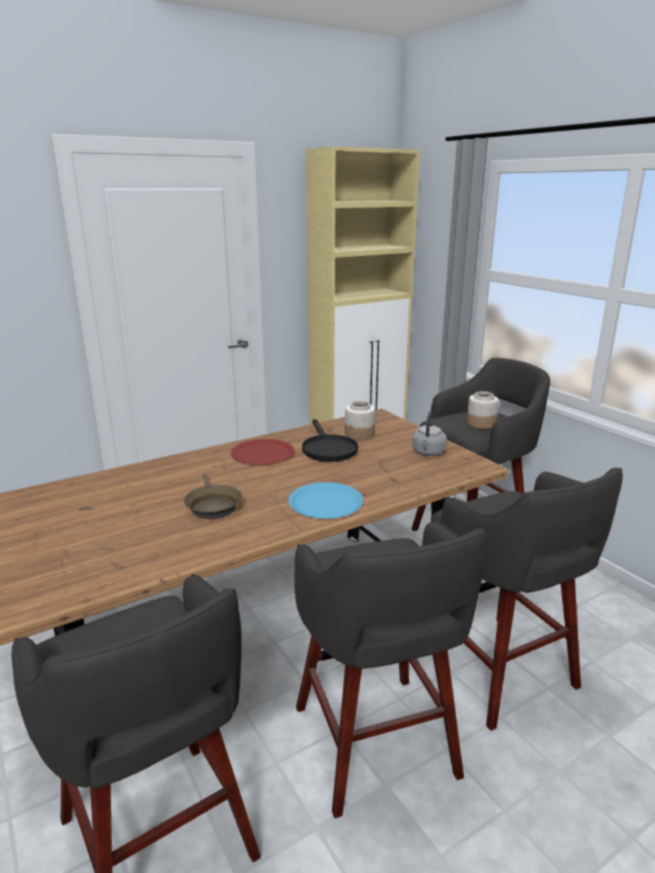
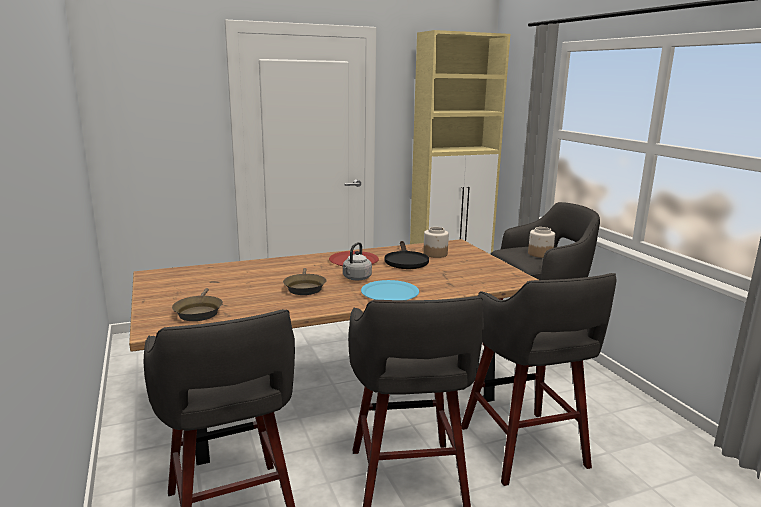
camera: 10 degrees right, 5 degrees down
(75, 566) = (198, 312): none -> brown frying pan
(428, 453) = (486, 269): grey kettle -> grey kettle (356, 278)

